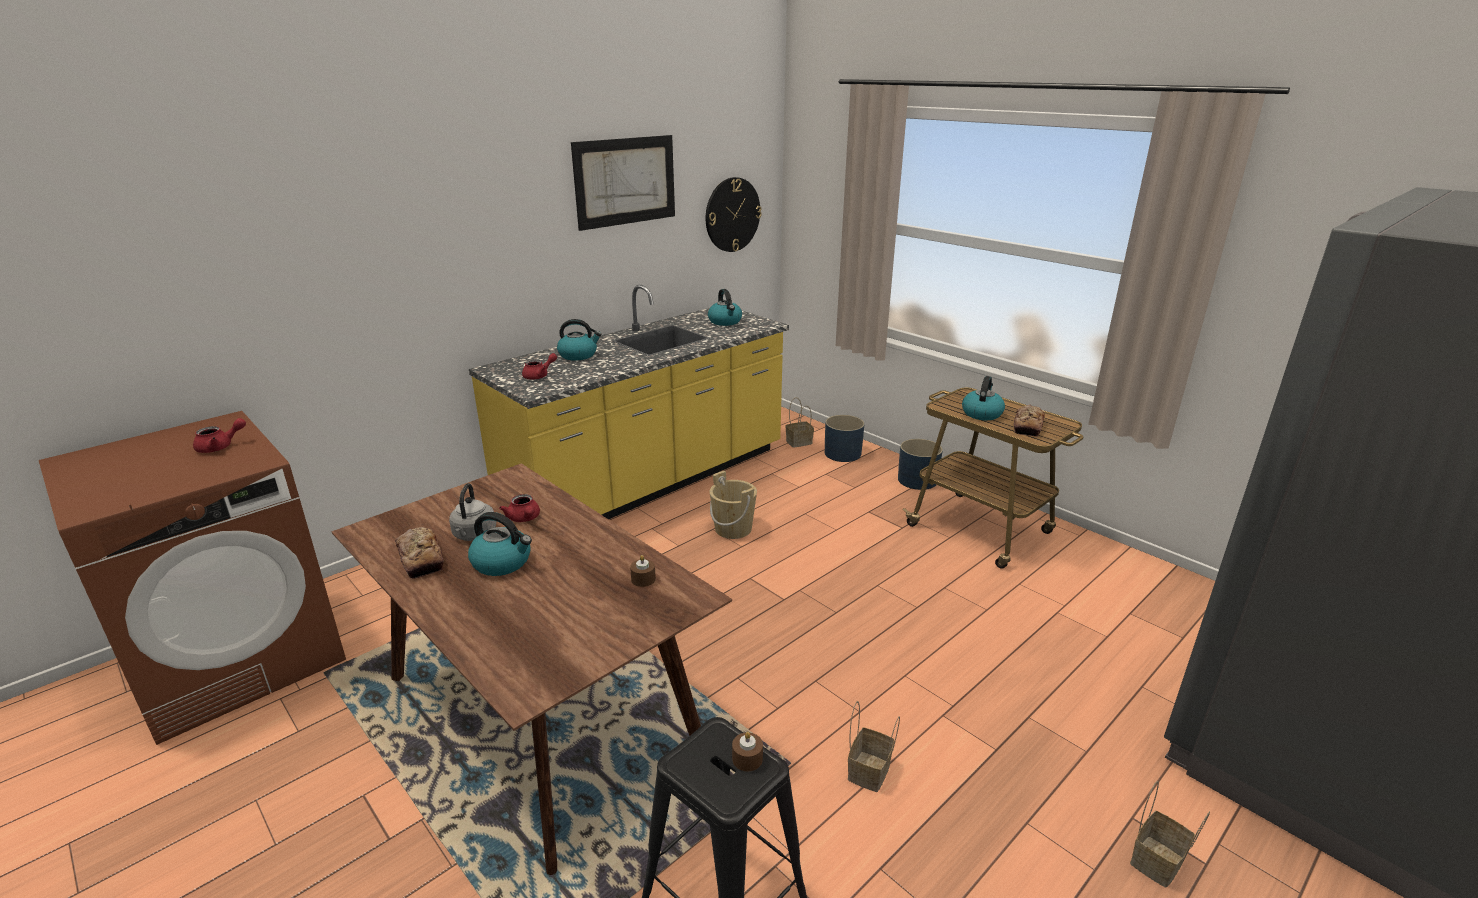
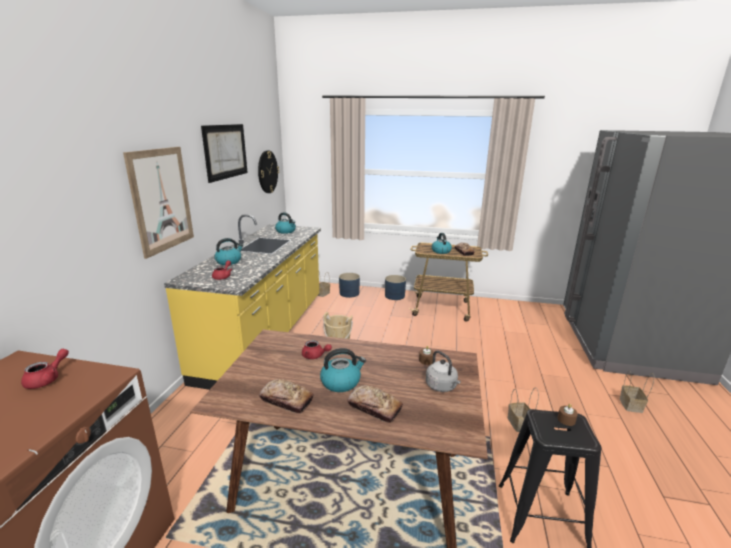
camera: 35 degrees left, 5 degrees down
(474, 535) = (299, 375): grey kettle -> grey kettle (442, 386)
(478, 252) = (161, 200): none -> picture
(489, 609) = (374, 408): none -> bread

